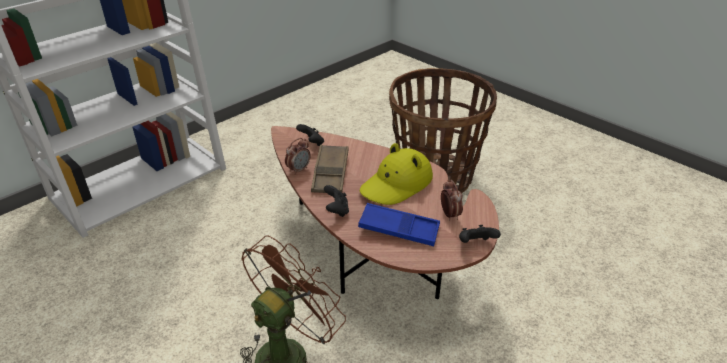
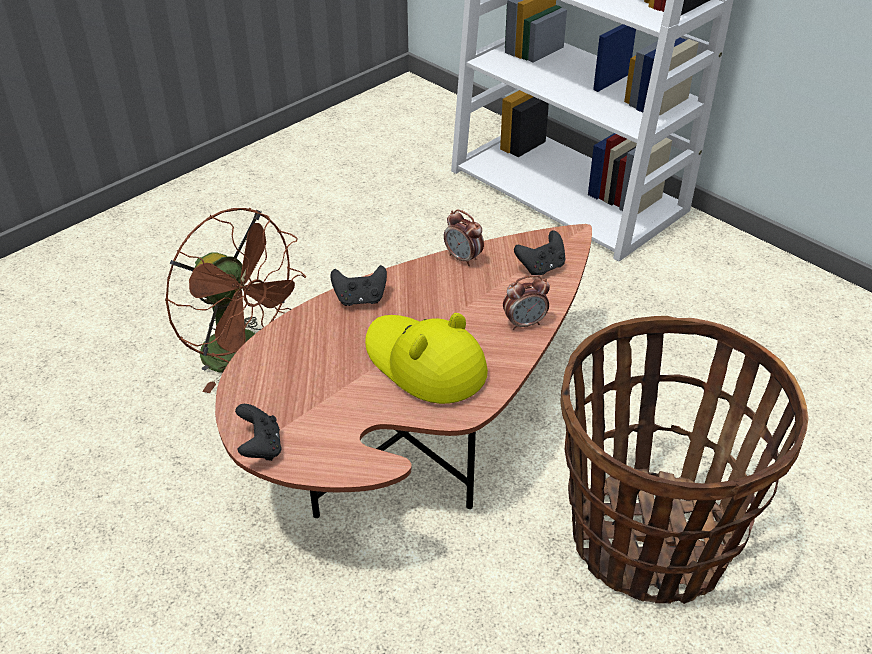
camera: 90 degrees right, 5 degrees up
(330, 173) = (454, 290): brown tray -> none
(399, 229) = (309, 362): blue tray -> none
(449, 215) = (338, 423): alarm clock -> alarm clock (524, 323)

